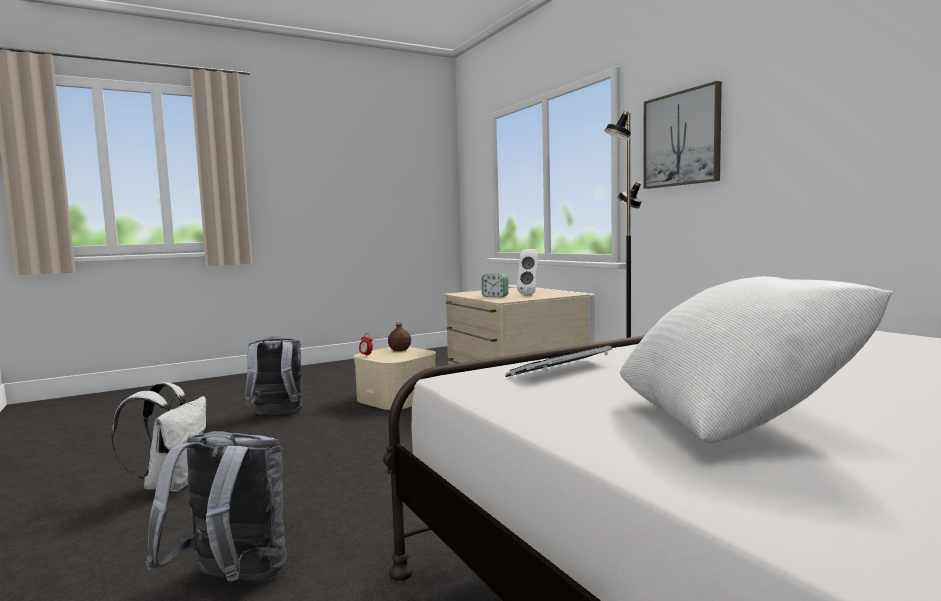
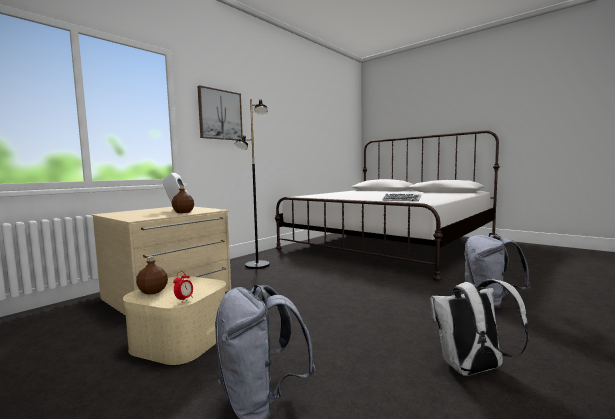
camera: 110 degrees left, 0 degrees up
(495, 296) = (183, 212): alarm clock -> brown bottle
(735, 419) = (423, 196): white pillow -> none

